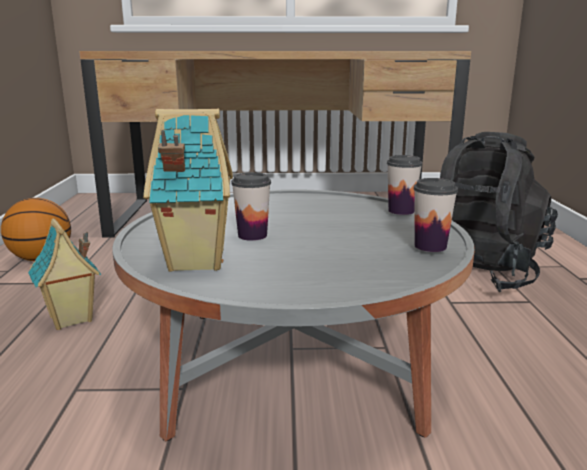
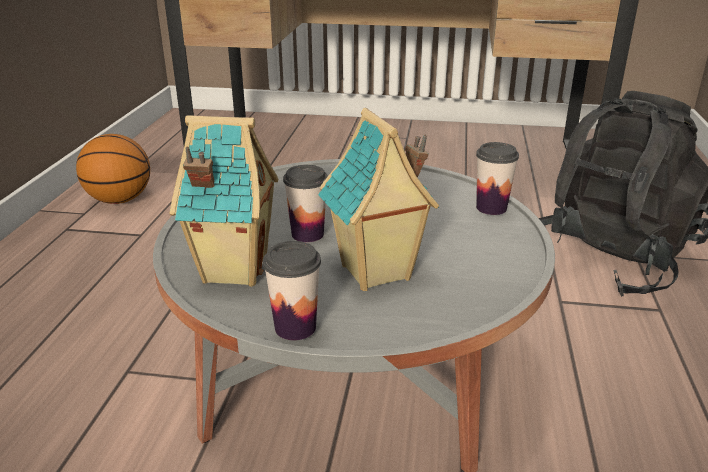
camera: 10 degrees right, 10 degrees up
(71, 320) = (136, 284): toy house -> toy house (376, 273)
(430, 246) = (498, 272): cup -> cup (295, 327)

